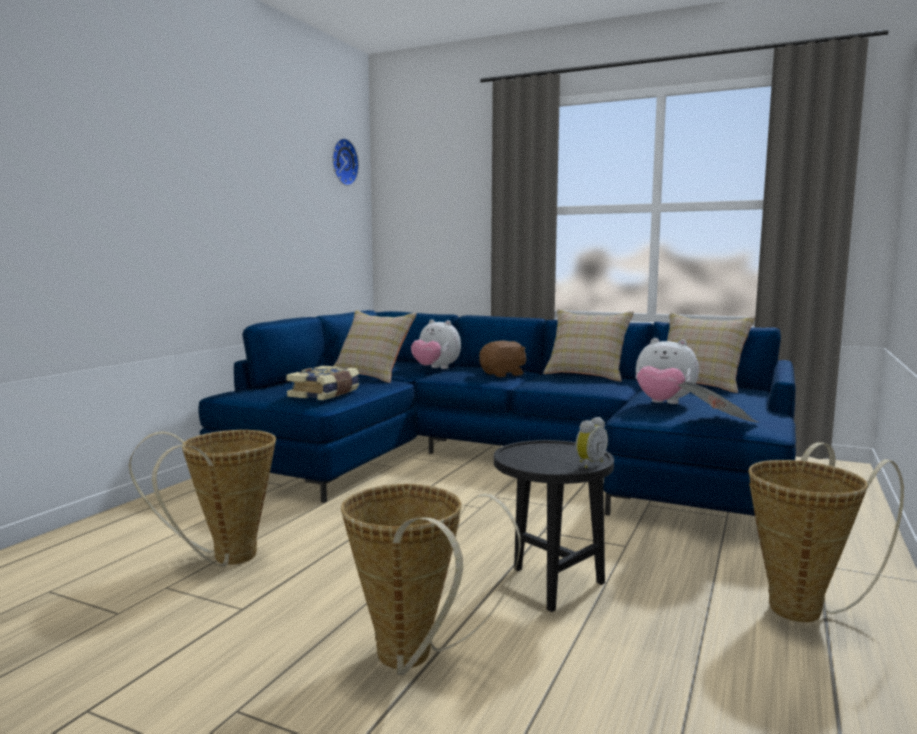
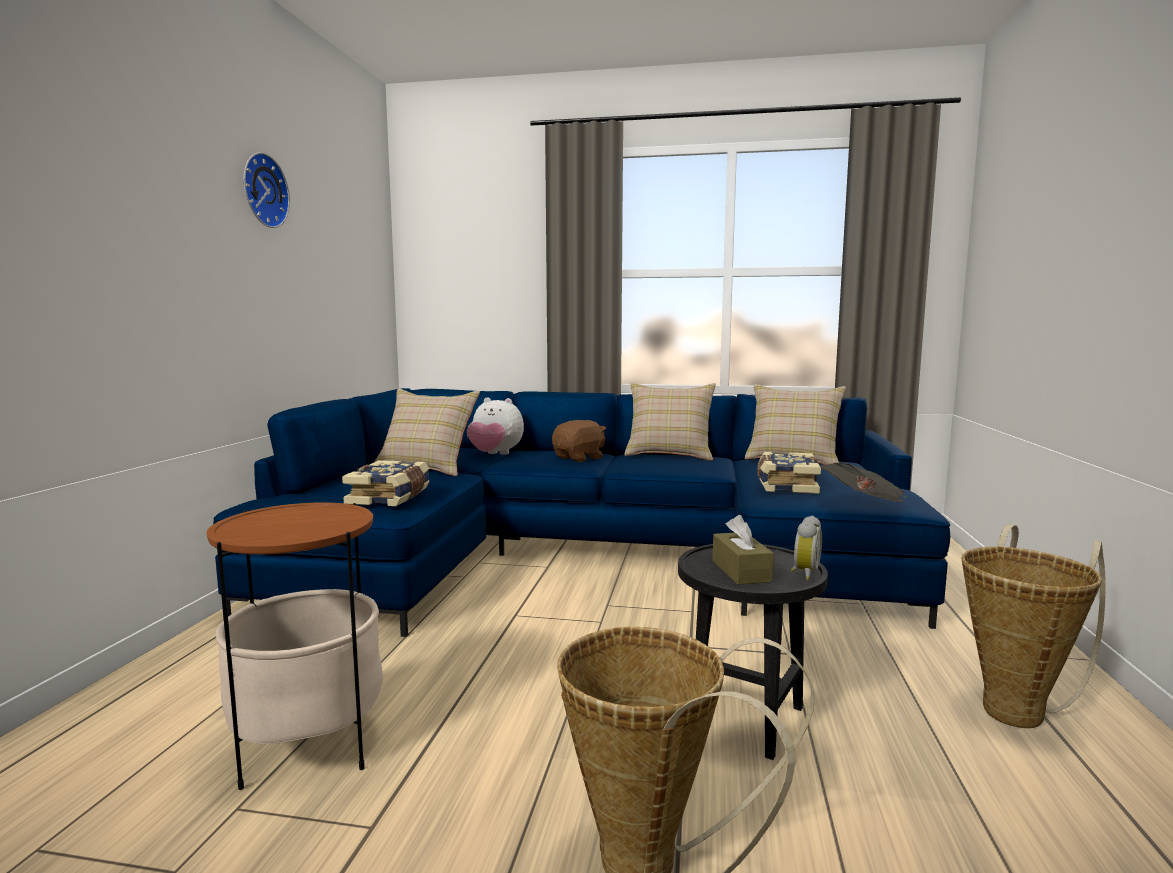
camera: 15 degrees left, 0 degrees up
(225, 559) = (308, 745): basket -> side table
(342, 162) = (363, 210): wall clock -> wall clock (262, 191)
(541, 459) = (741, 571): none -> brown tissue box
(663, 404) = (785, 485): plush toy -> book

